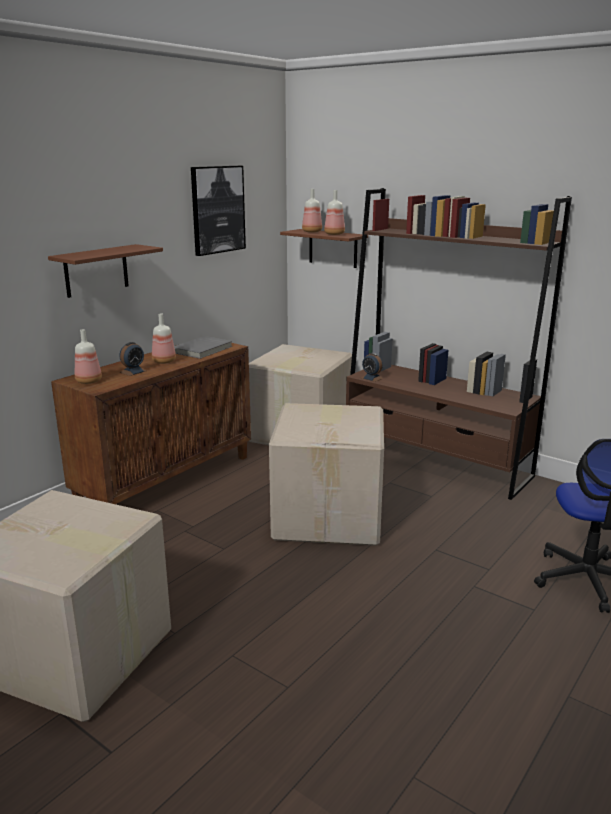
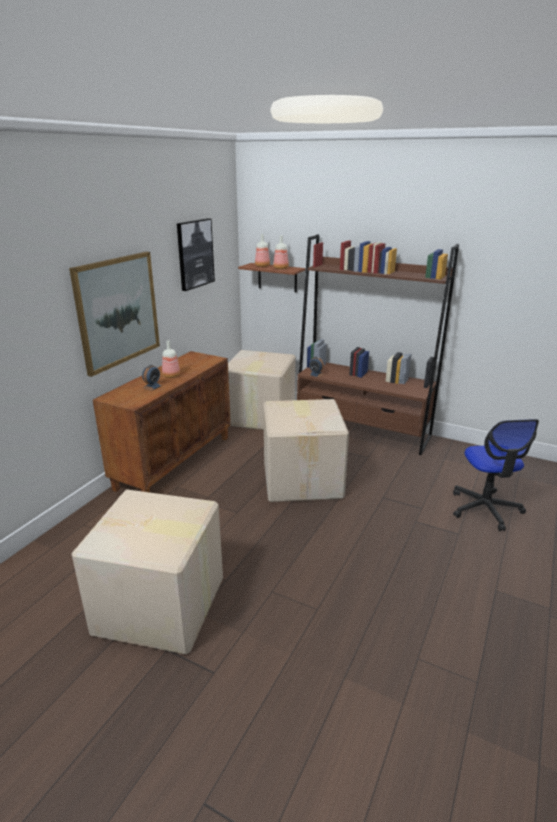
camera: 10 degrees left, 5 degrees up
(89, 381) = (123, 398): bottle -> none
(96, 270) = (117, 311): brown shelf -> picture
(202, 349) = (195, 363): grey book -> none

